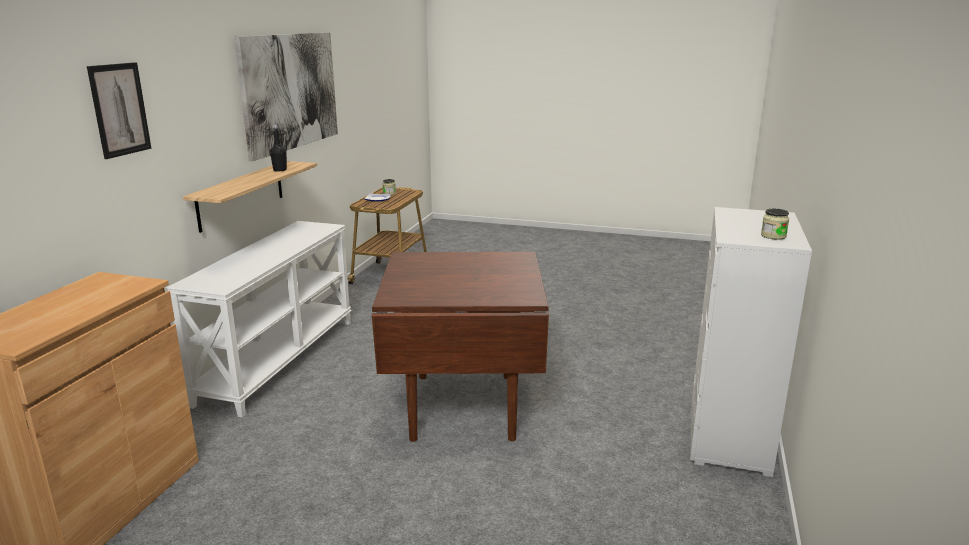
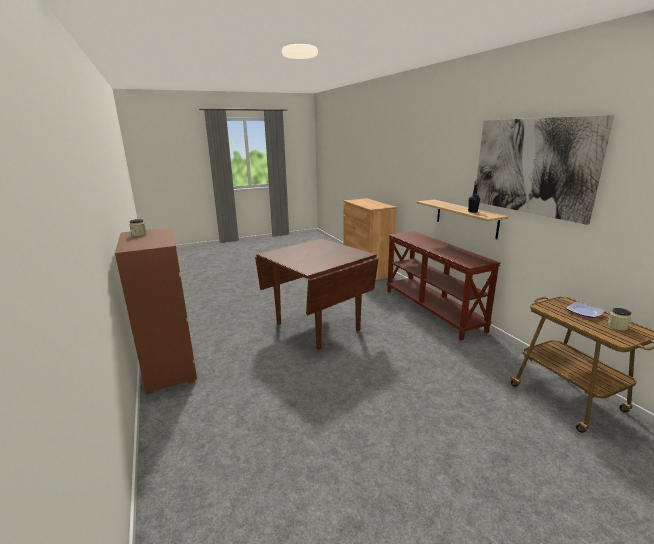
camera: 140 degrees right, 0 degrees up
(119, 109) = (419, 151): picture -> none
(278, 360) = (433, 309): white console table -> brown console table
(728, 436) = (170, 366): white dresser -> brown dresser

